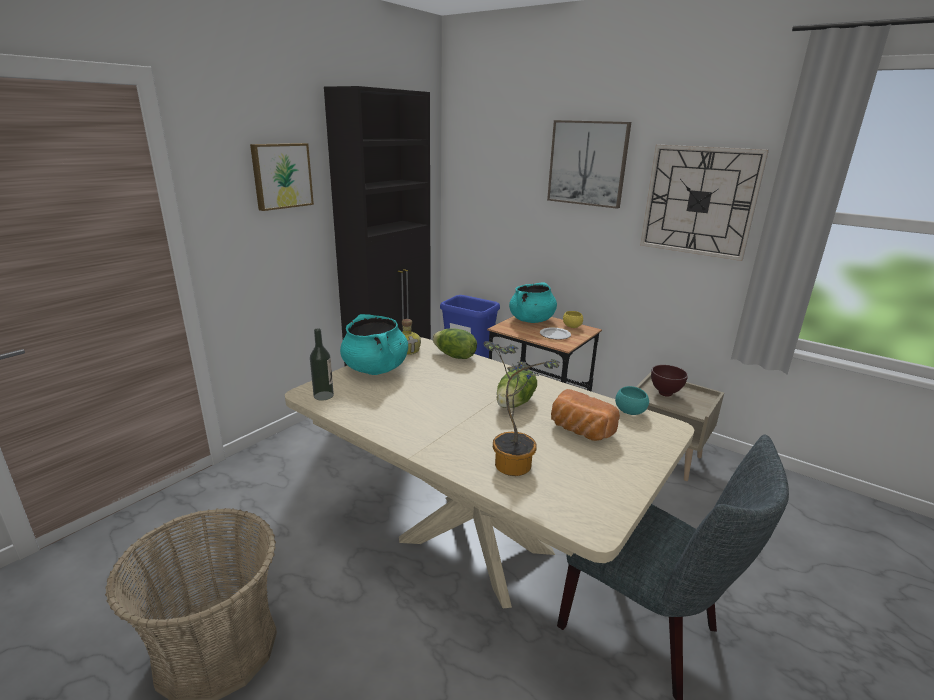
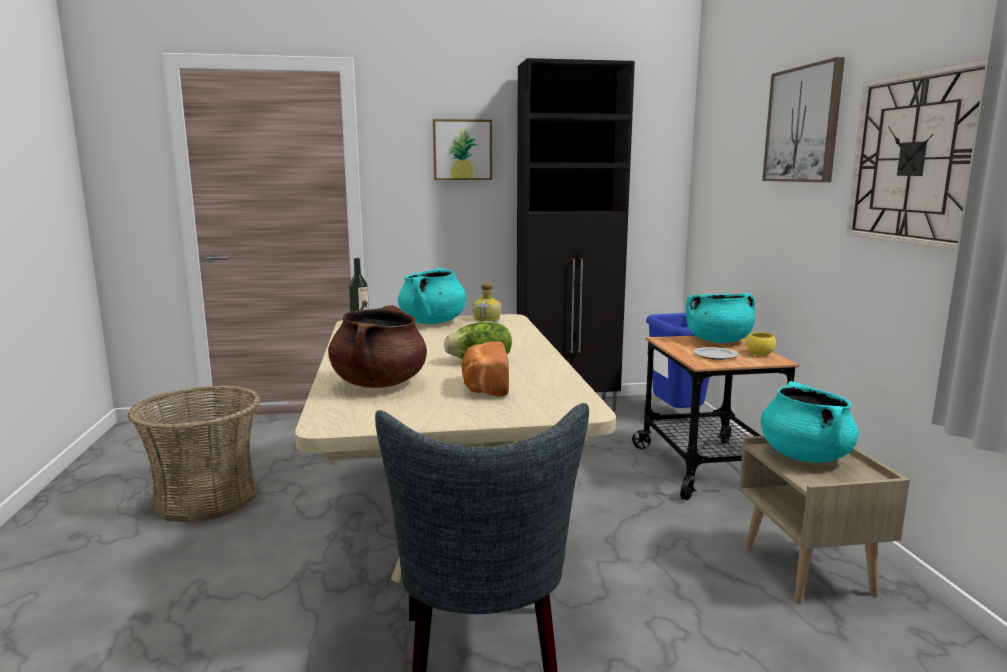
camera: 45 degrees right, 10 degrees down
(454, 356) = (516, 329): lettuce -> none
(513, 461) = (379, 383): potted plant -> brown cooking pot
(630, 412) = (573, 393): turquoise bowl -> none
(664, 394) = (804, 456): brown bowl -> turquoise cooking pot

